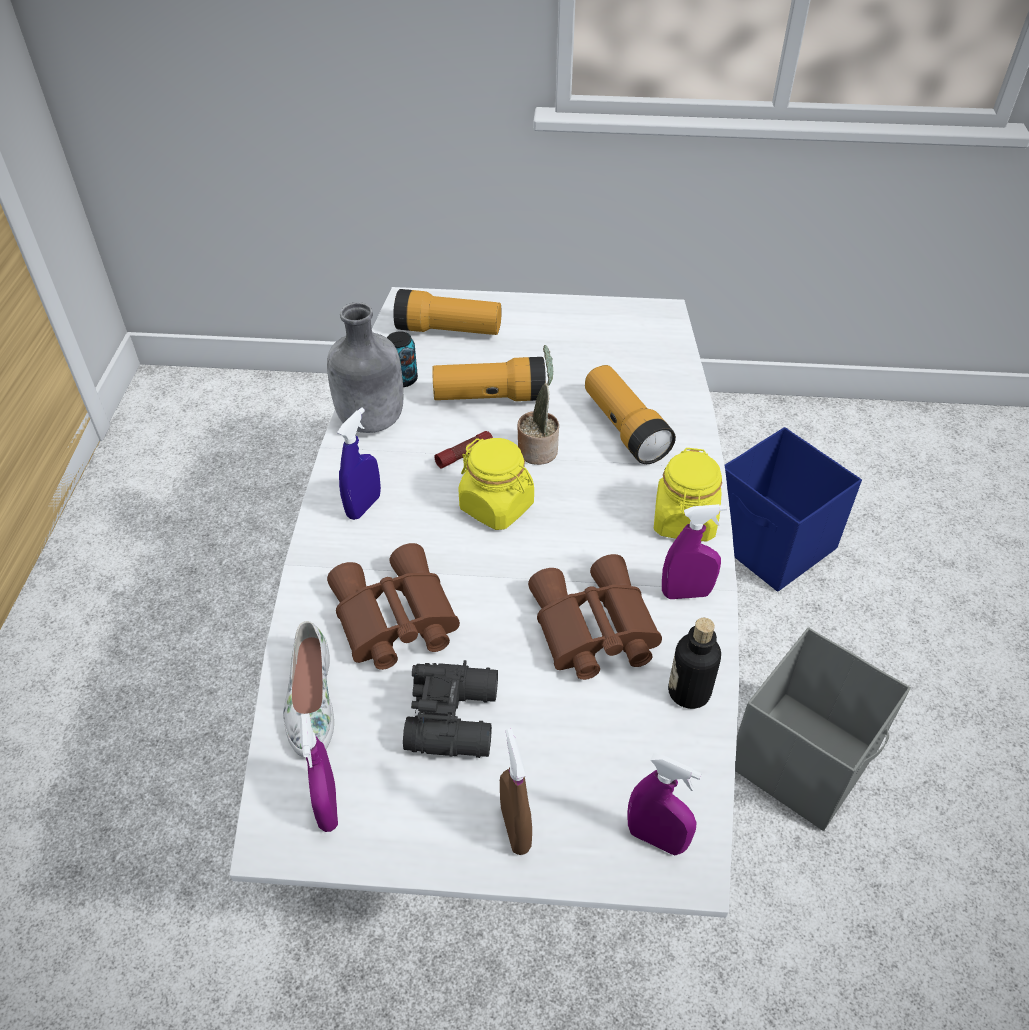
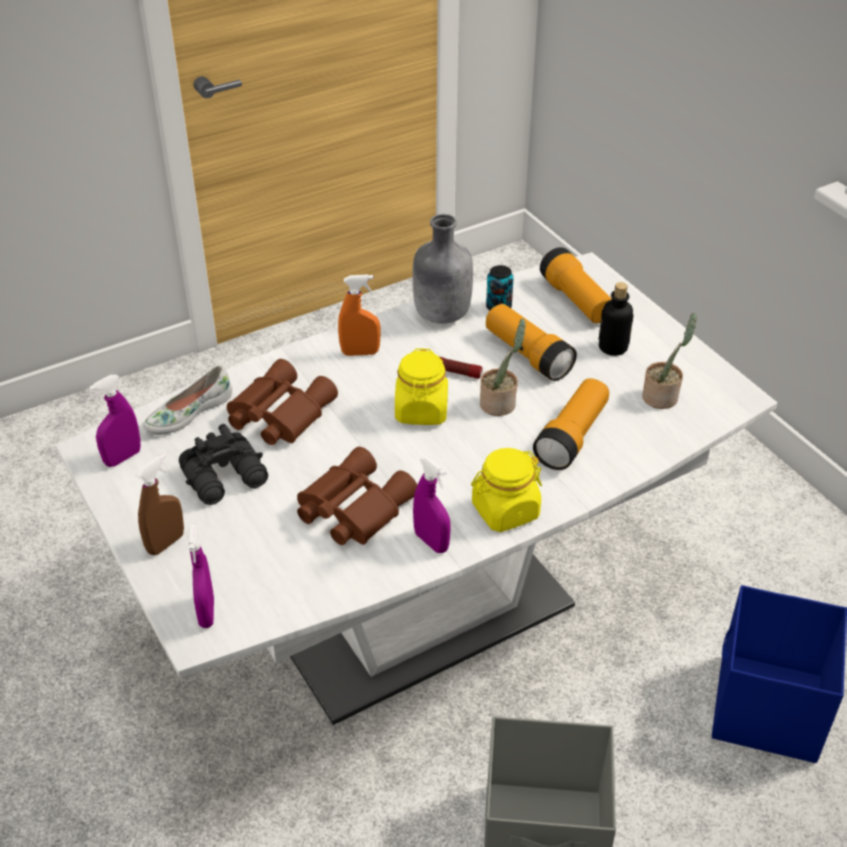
camera: 55 degrees right, 5 degrees down
(364, 506) = (360, 352): blue spray bottle -> orange spray bottle
(622, 351) = (662, 397): none -> potted plant
(689, 692) = (340, 580): bottle -> bottle (613, 347)

